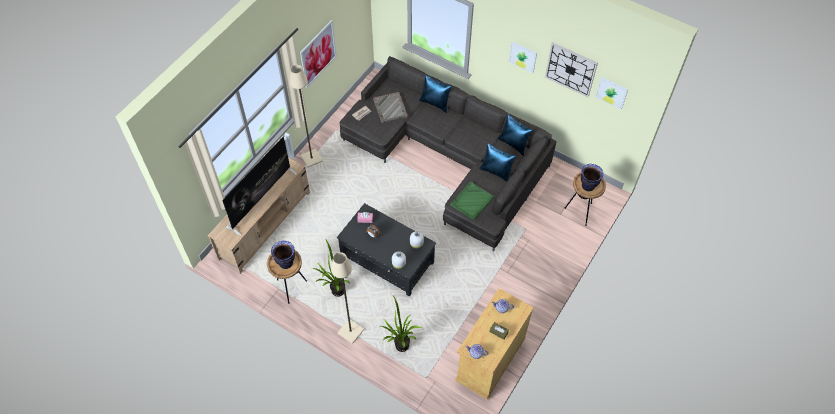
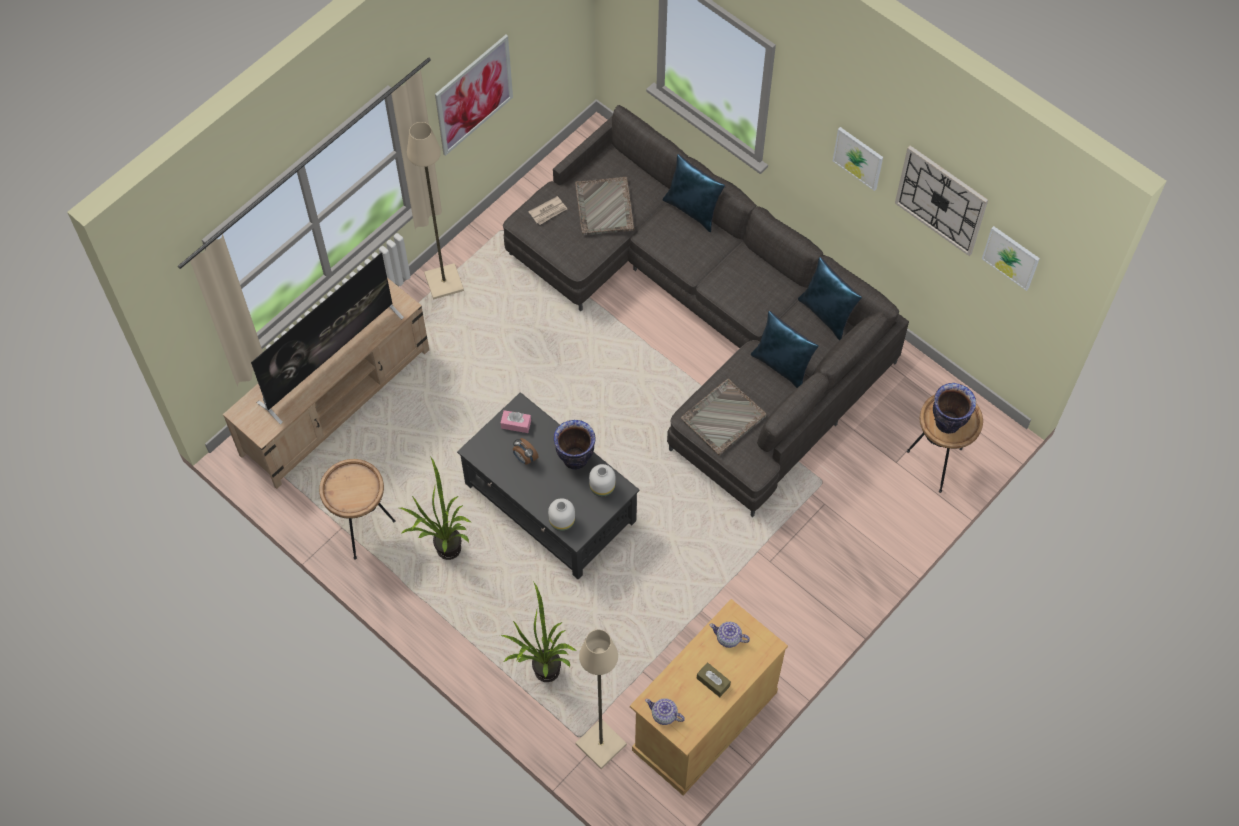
camera: 10 degrees right, 5 degrees up
(286, 263) = (355, 489): vase -> vase (576, 459)
(350, 331) = (457, 629): beige floor lamp -> beige floor lamp (600, 744)
(471, 201) = (722, 418): green tray -> grey tray

